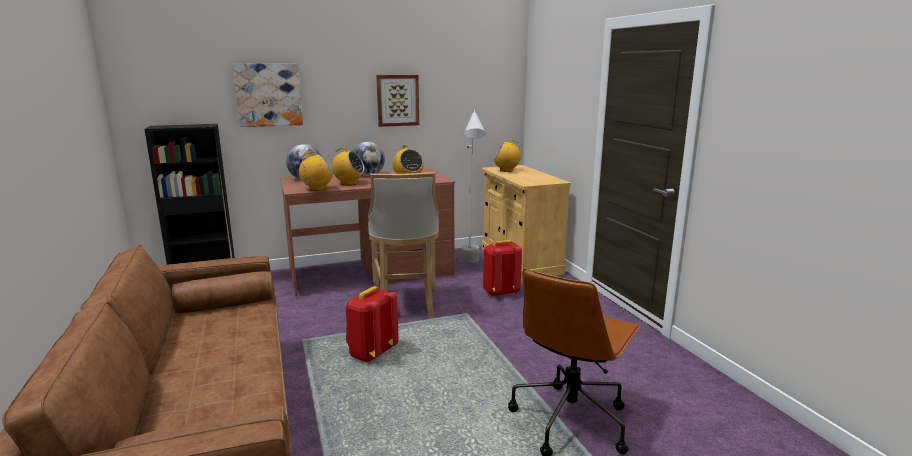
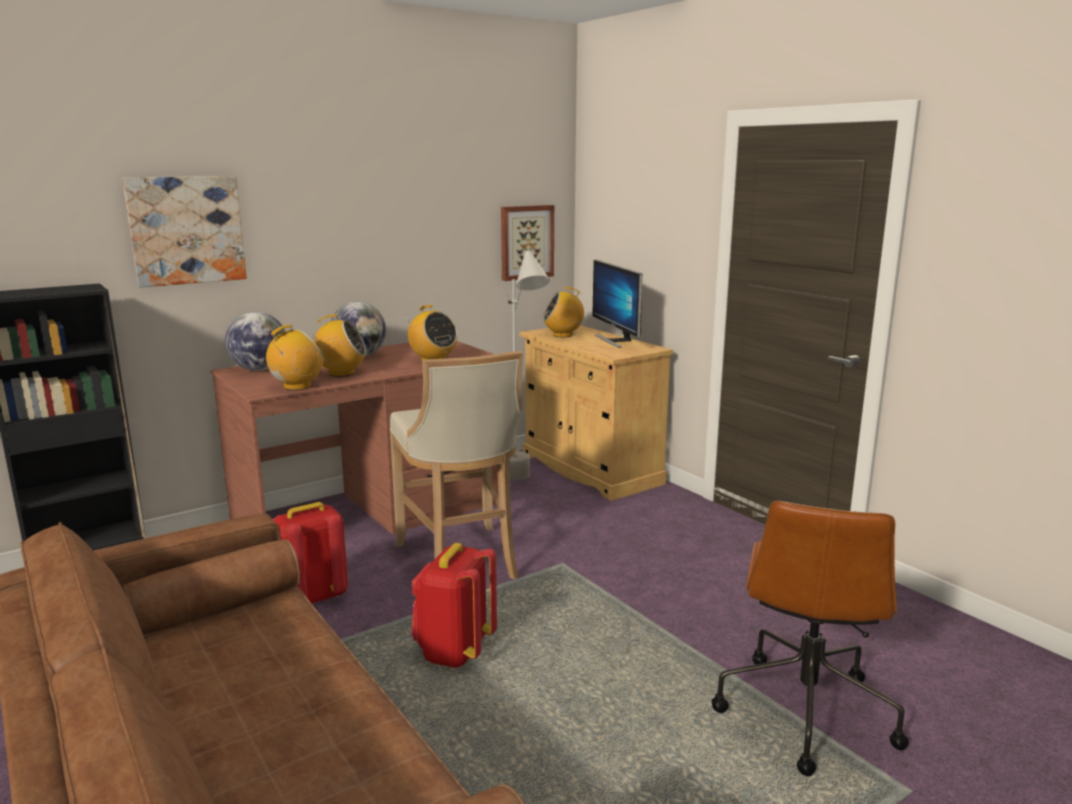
camera: 15 degrees left, 0 degrees up
(397, 100) = (394, 233): picture -> picture (526, 242)
(501, 292) = (592, 523): red backpack -> red backpack (312, 597)
(538, 175) = (616, 340): none -> monitor

